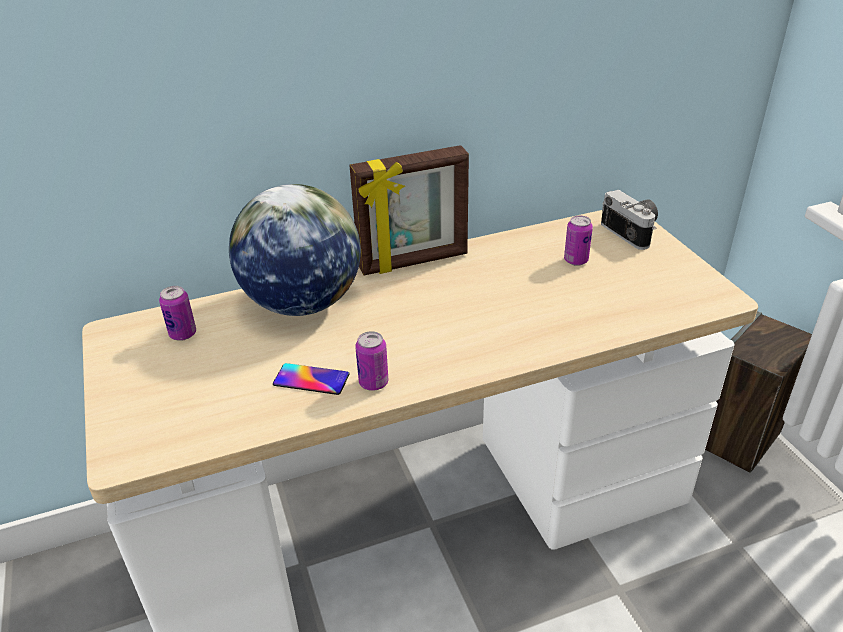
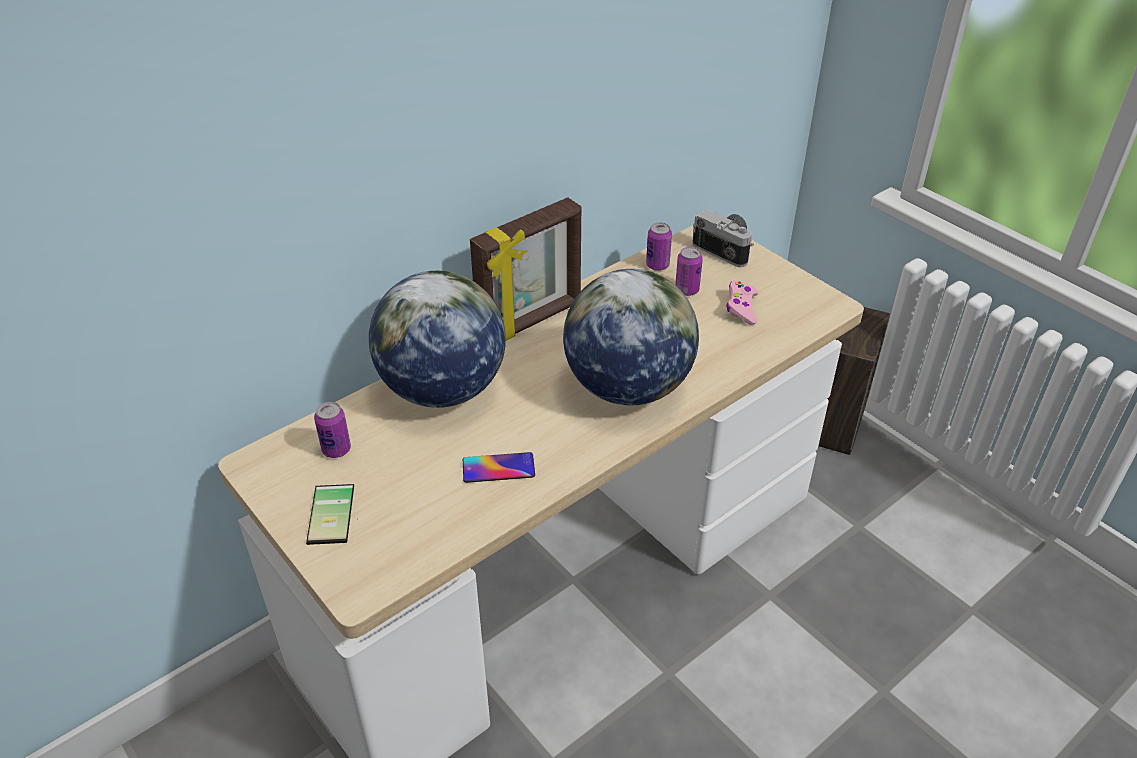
camera: 20 degrees left, 5 degrees up
(146, 387) = (335, 514): none -> phone
(373, 383) = (560, 458): can -> can (657, 265)
(473, 333) = (627, 387): none -> globe
(624, 284) = (741, 307): none -> pink game controller

